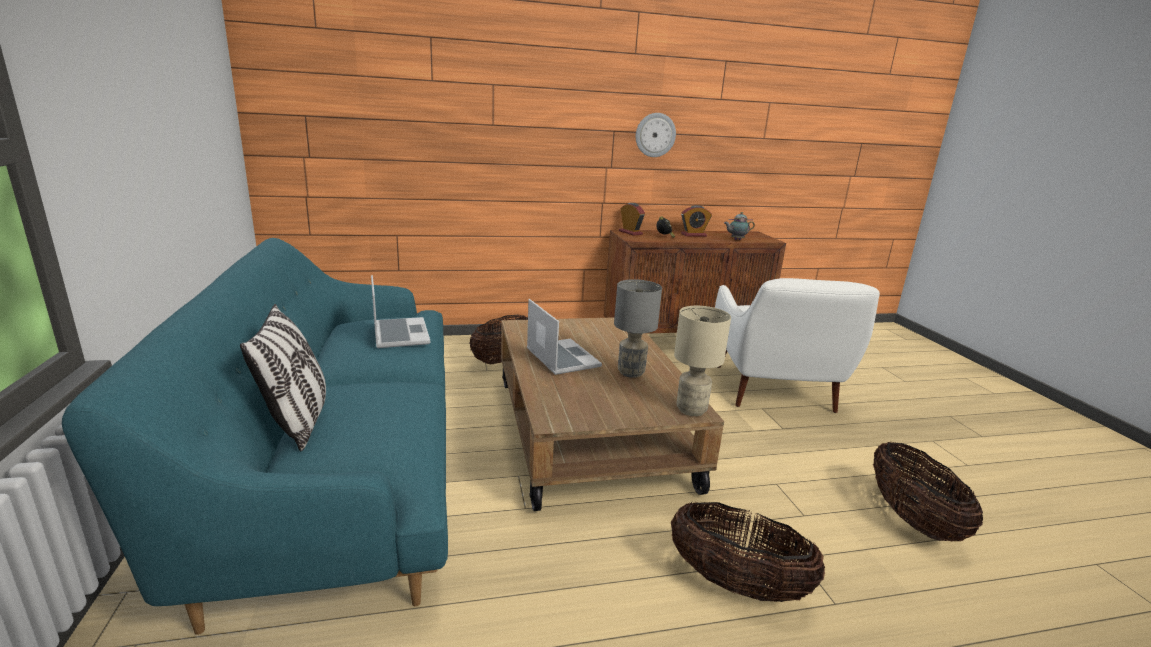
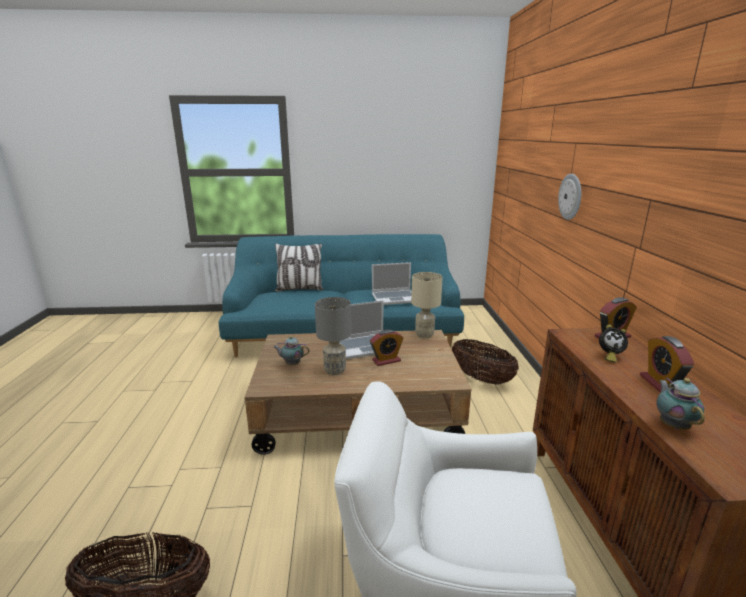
camera: 100 degrees right, 0 degrees up
(593, 347) = (386, 360): none -> alarm clock
(628, 400) = (292, 364): none -> teapot
(655, 135) = (690, 213): wall clock -> wall clock (571, 197)
(691, 410) = (266, 386): beige table lamp -> beige table lamp (424, 335)
(736, 584) = (176, 447): basket -> none

